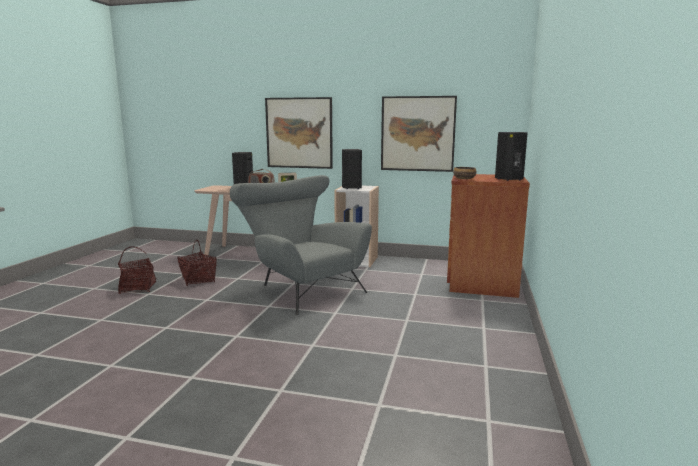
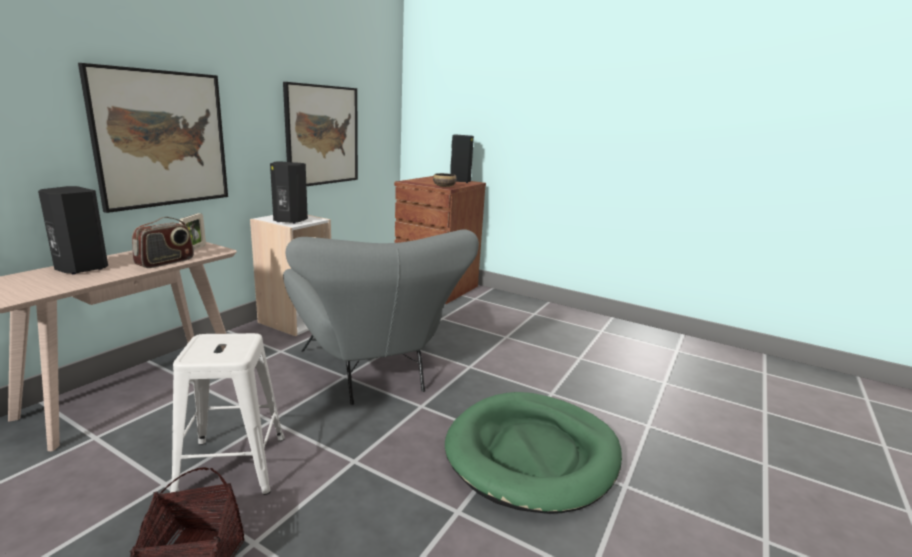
camera: 75 degrees left, 5 degrees up
(198, 280) = (232, 466): basket -> white stool
(223, 343) = (532, 454): none -> green dog bed
(303, 288) = (373, 372): grey armchair -> grey armchair turned 90 degrees counterclockwise

